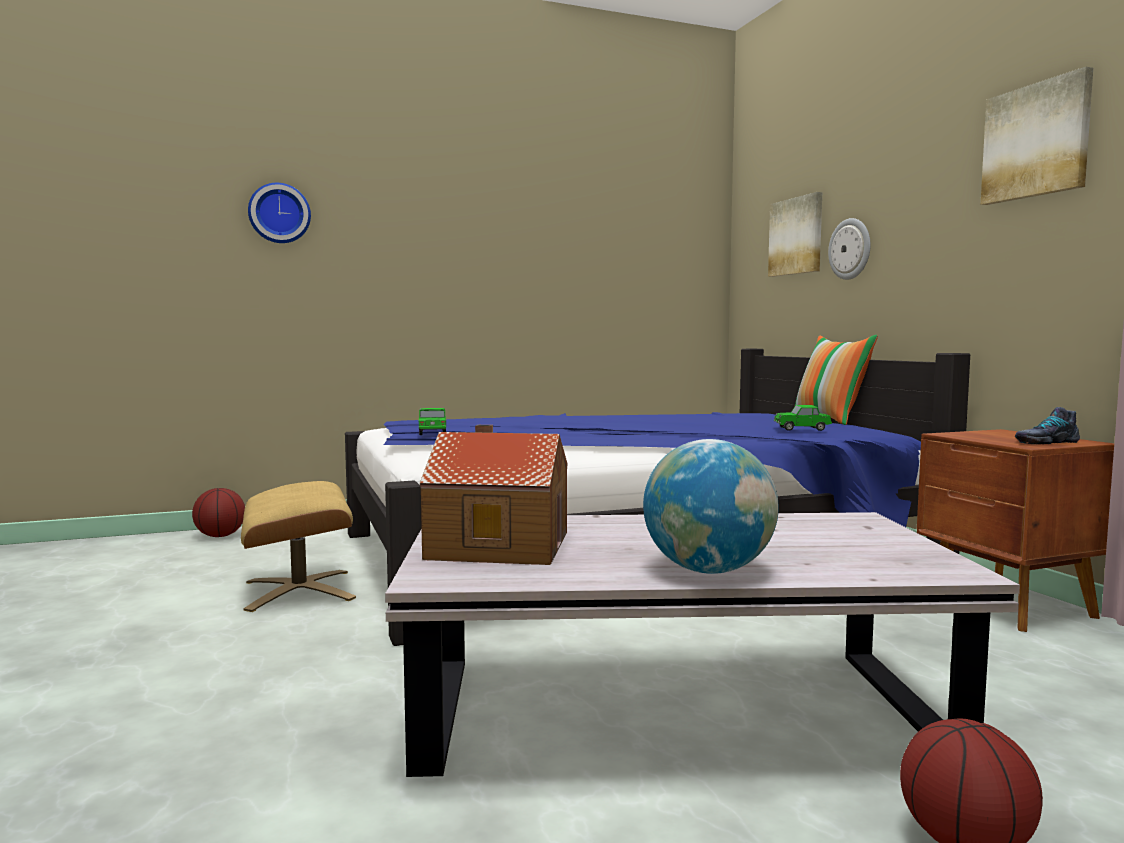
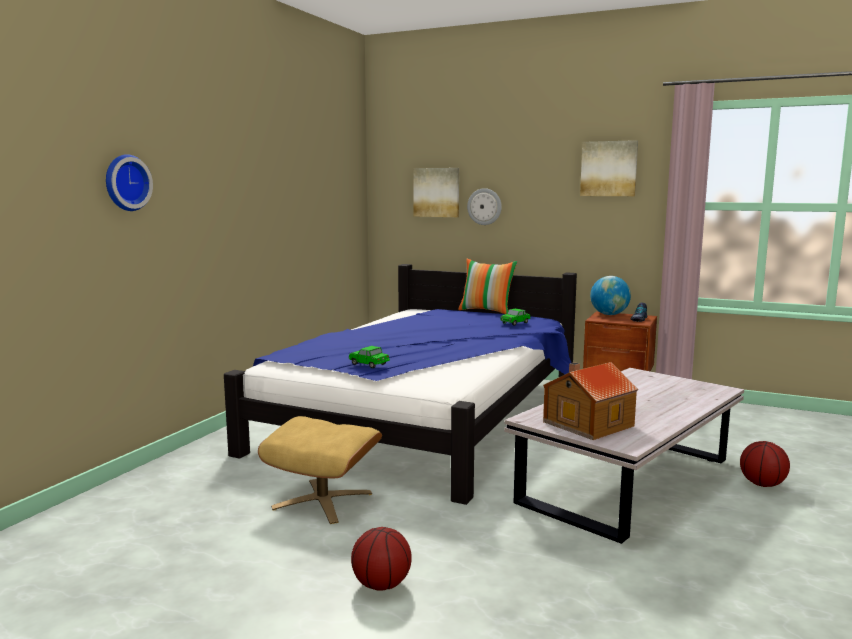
camera: 45 degrees left, 5 degrees up
(220, 536) = (125, 490): basketball -> basketball (381, 584)
(708, 570) = (677, 411): globe -> globe (609, 314)

